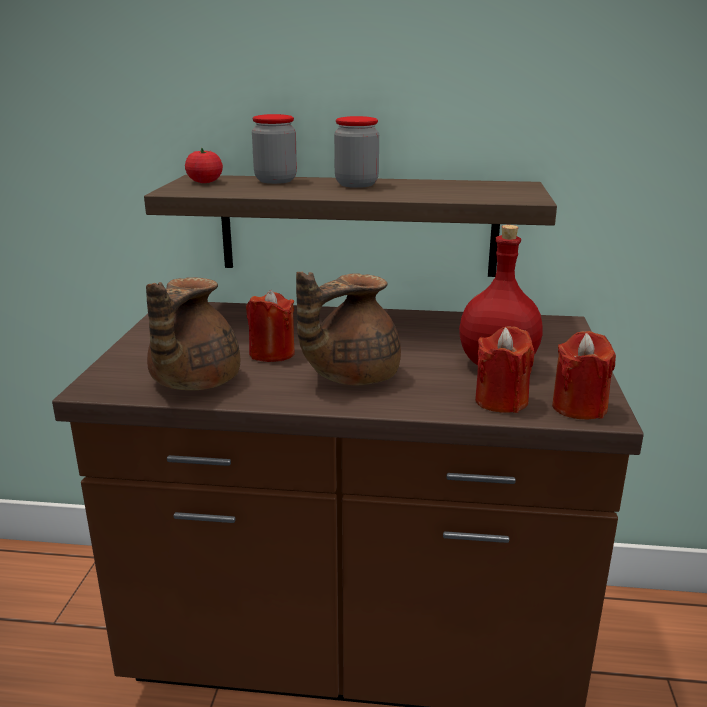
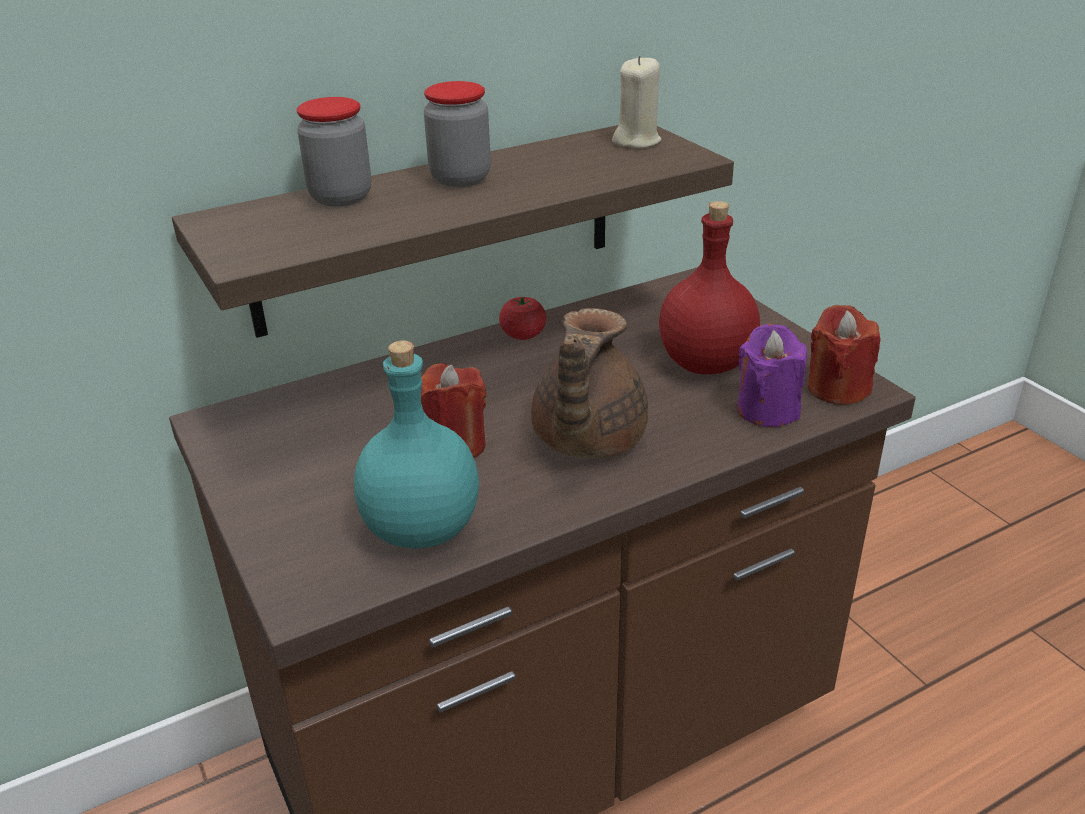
camera: 35 degrees left, 10 degrees up
(192, 382) = (421, 530): brown teapot -> turquoise bottle
(205, 182) = (246, 227): tomato -> tomato (523, 335)
(501, 401) = (767, 410): red candle -> purple candle
(508, 188) = (636, 141): none -> beige candle

